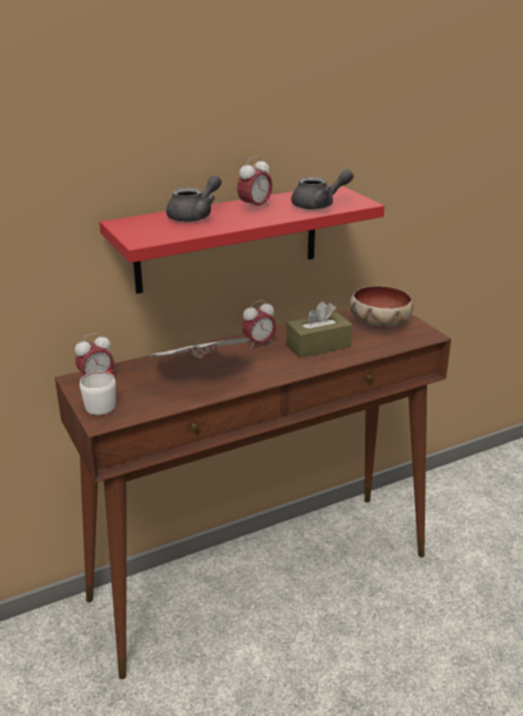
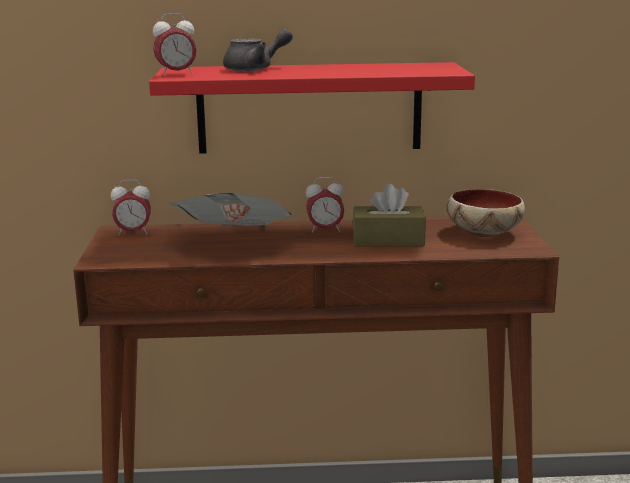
camera: 25 degrees right, 10 degrees down
(103, 403) = (117, 249): white mug -> none
(255, 207) = (327, 68): alarm clock -> alarm clock (176, 74)
(319, 205) = (399, 70): grey teapot -> none

